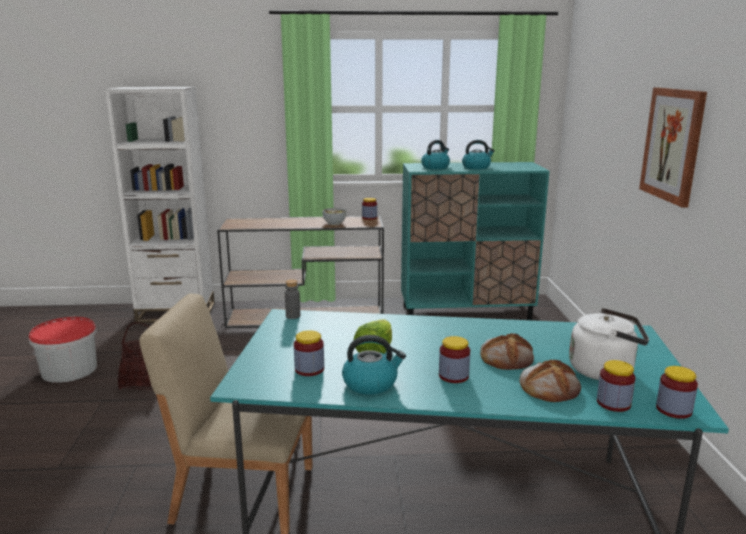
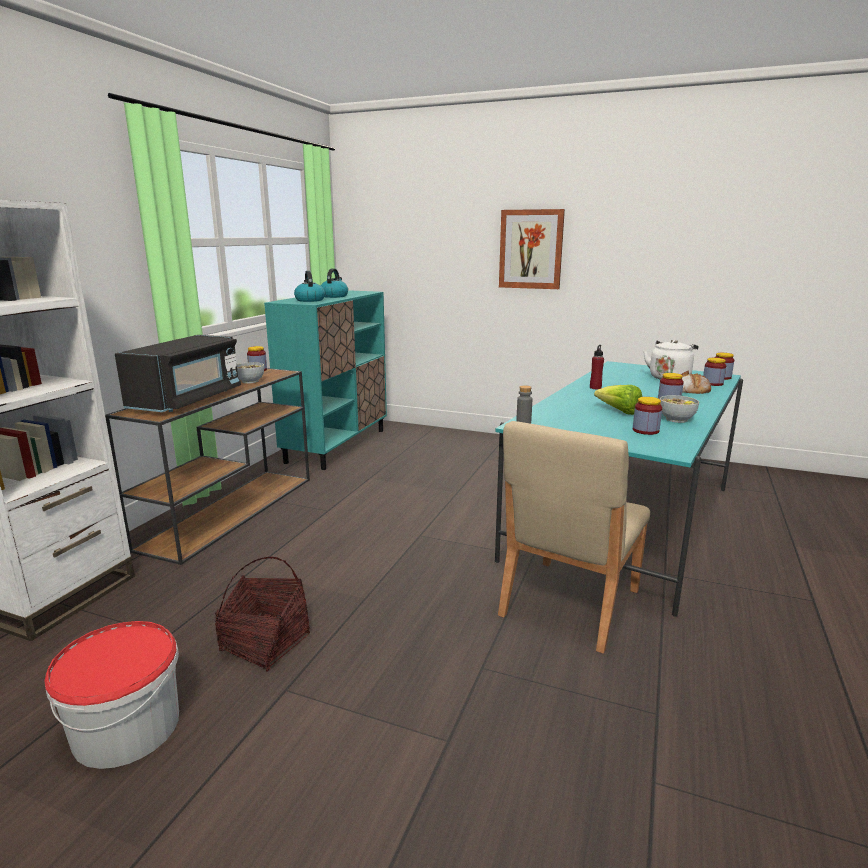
camera: 65 degrees left, 0 degrees up
(270, 223) = (188, 400): none -> black microwave
(371, 383) = (676, 419): kettle -> bowl
(474, 331) = (595, 388): none -> red bottle
(507, 357) = (643, 388): bread -> none

